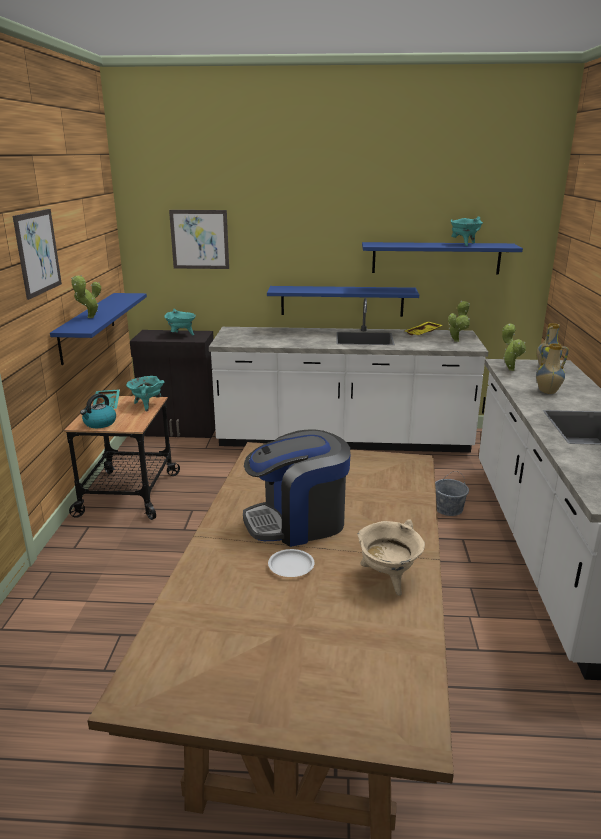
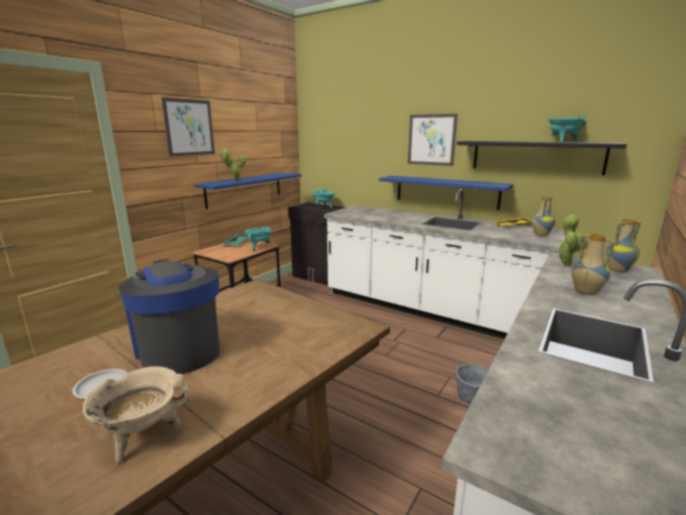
camera: 30 degrees right, 5 degrees down
(99, 423) = (215, 252): kettle -> none
(199, 239) = (345, 138): picture -> picture (431, 139)
(298, 522) = (178, 349): coffee machine -> coffee machine turned 45 degrees clockwise
(436, 258) = (536, 156): blue shelf -> black shelf
(457, 340) = (540, 235): potted plant -> vase

